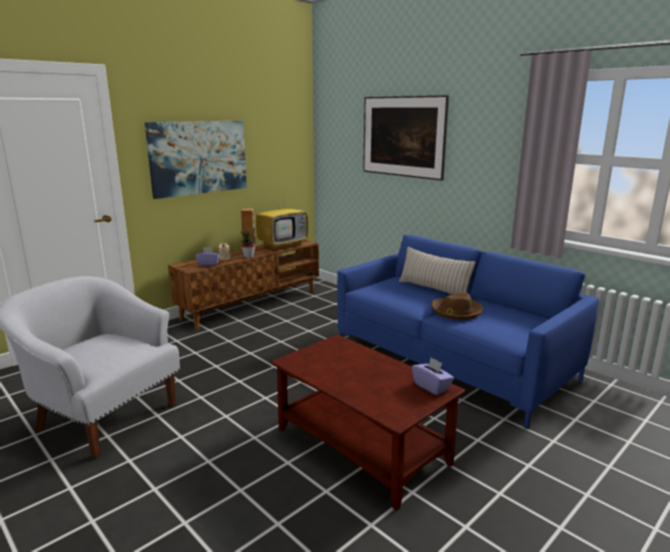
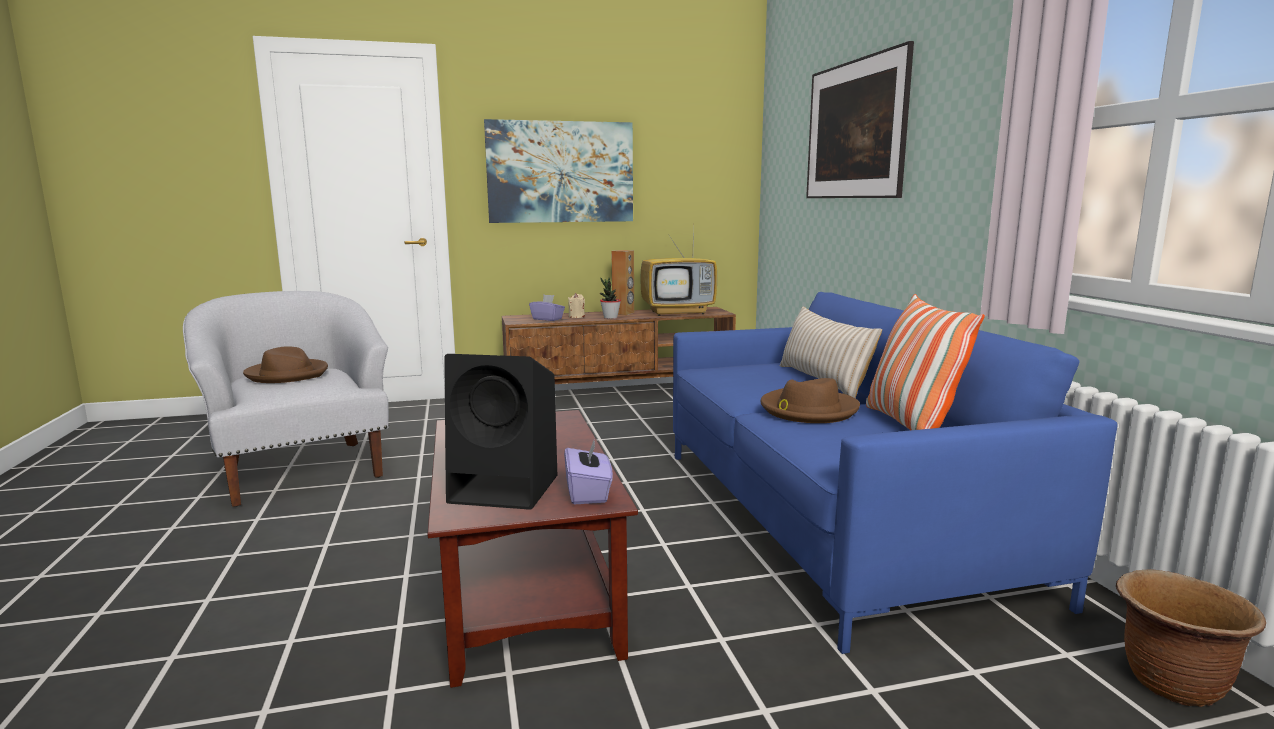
camera: 30 degrees right, 5 degrees down
(93, 348) = (288, 374): none -> brown hat
(392, 396) = (507, 489): none -> black speaker
(506, 310) = (910, 424): none -> pillow
(631, 401) = (1172, 684): none -> brown planter

